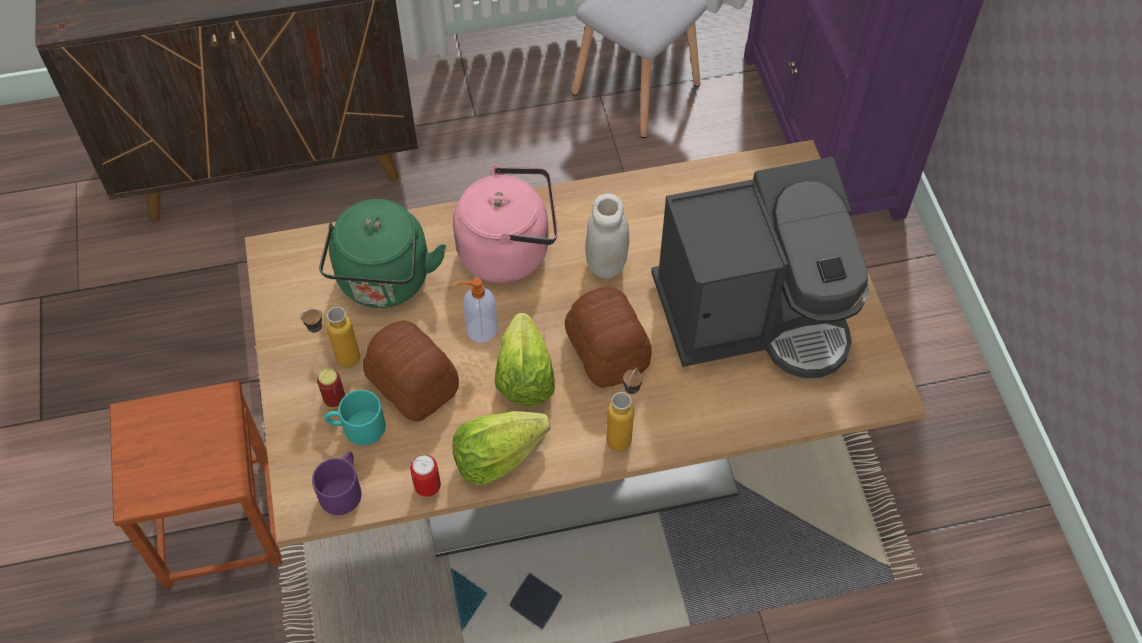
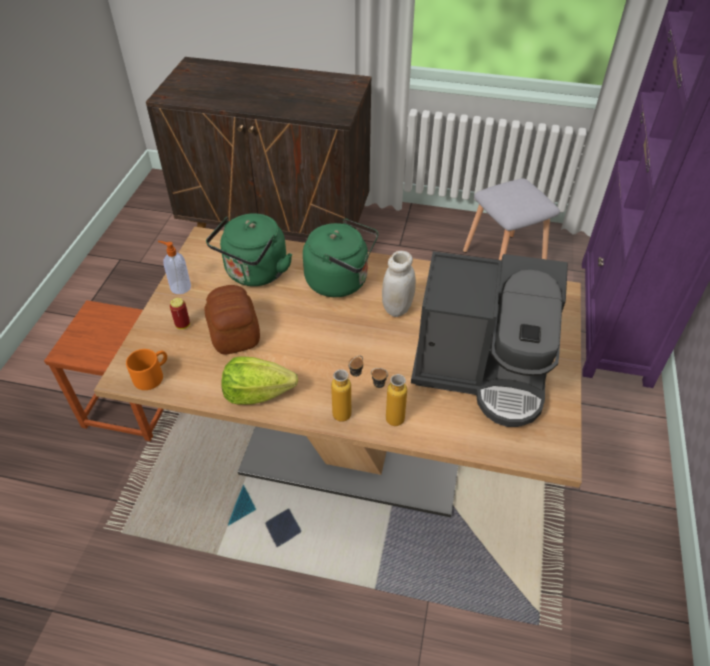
camera: 25 degrees right, 10 degrees down
(338, 361) = (199, 305): bottle -> bottle (387, 418)
(342, 488) = (152, 375): purple mug -> orange mug
(357, 428) = (184, 345): turquoise mug -> none
(427, 487) = (202, 394): can -> none
(480, 330) = (294, 318): soap dispenser -> soap dispenser (180, 287)
(510, 250) = (341, 281): pink kettle -> green kettle
(524, 377) = (304, 353): lettuce -> none
(607, 349) = (368, 356): bread -> none

